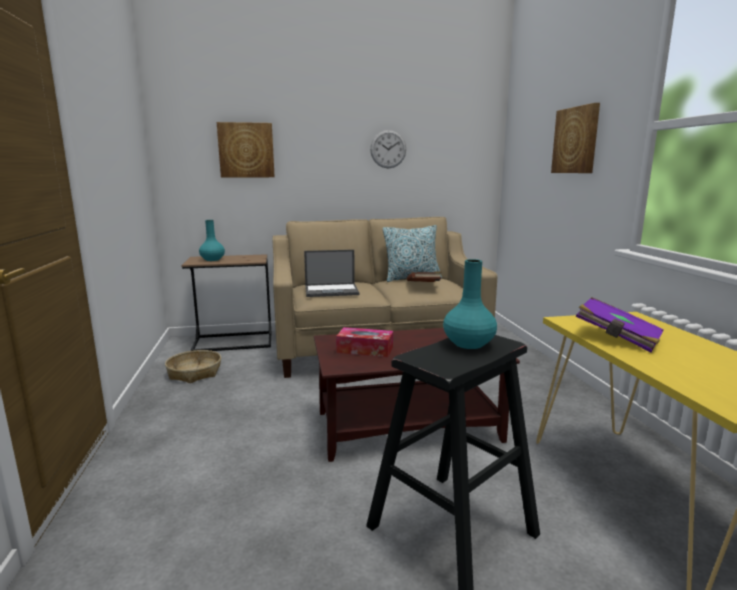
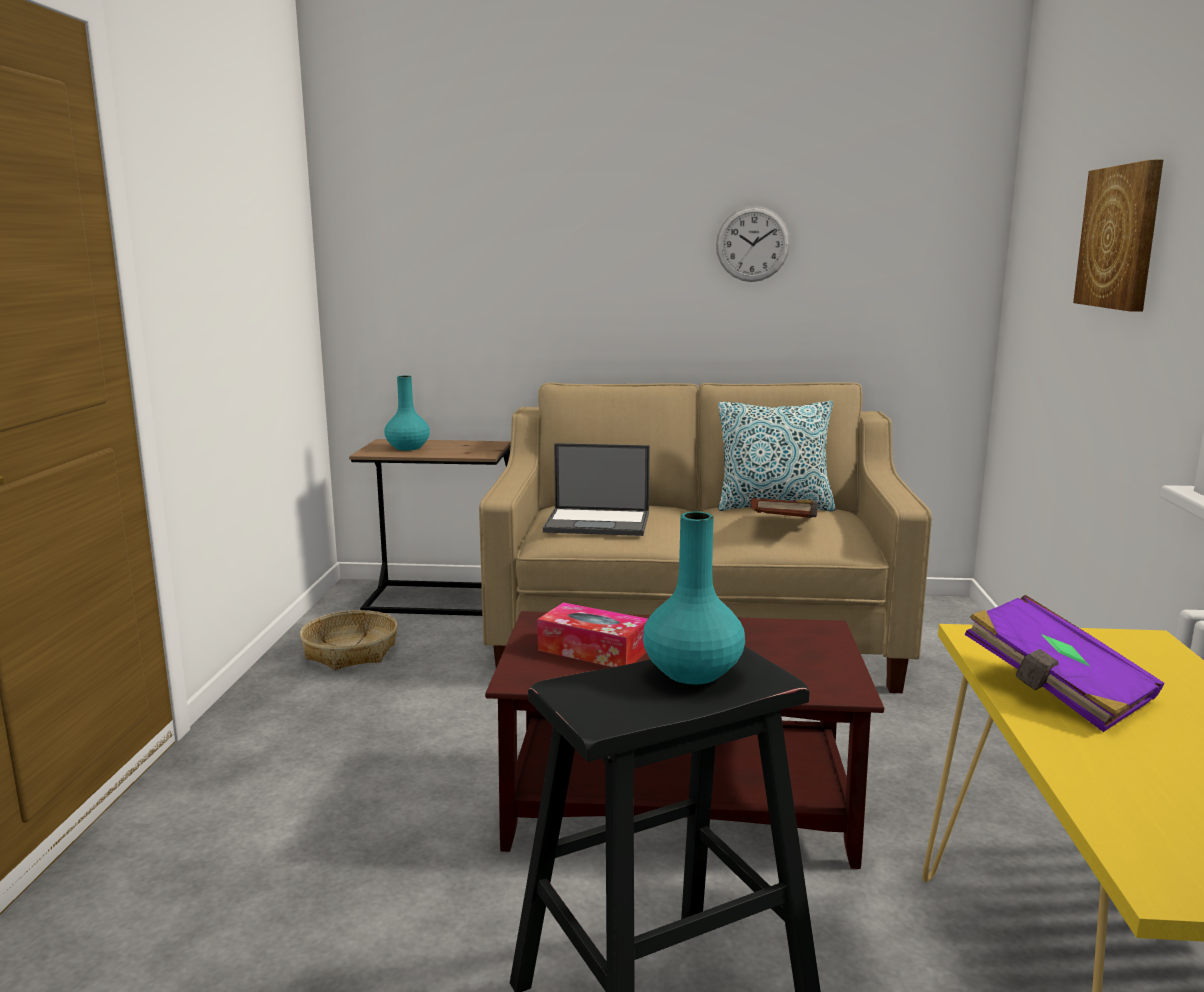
camera: 15 degrees right, 0 degrees up
(246, 150) = (480, 248): picture -> none

